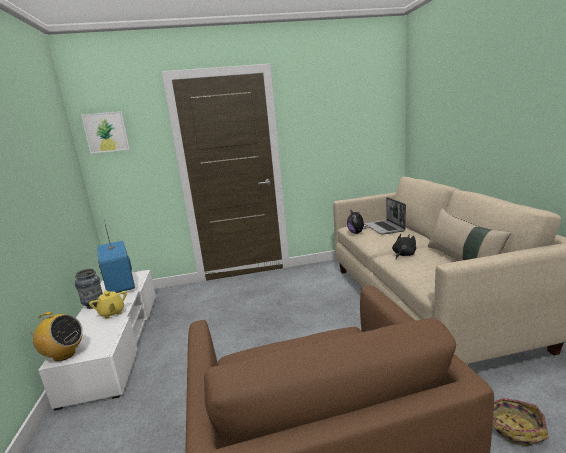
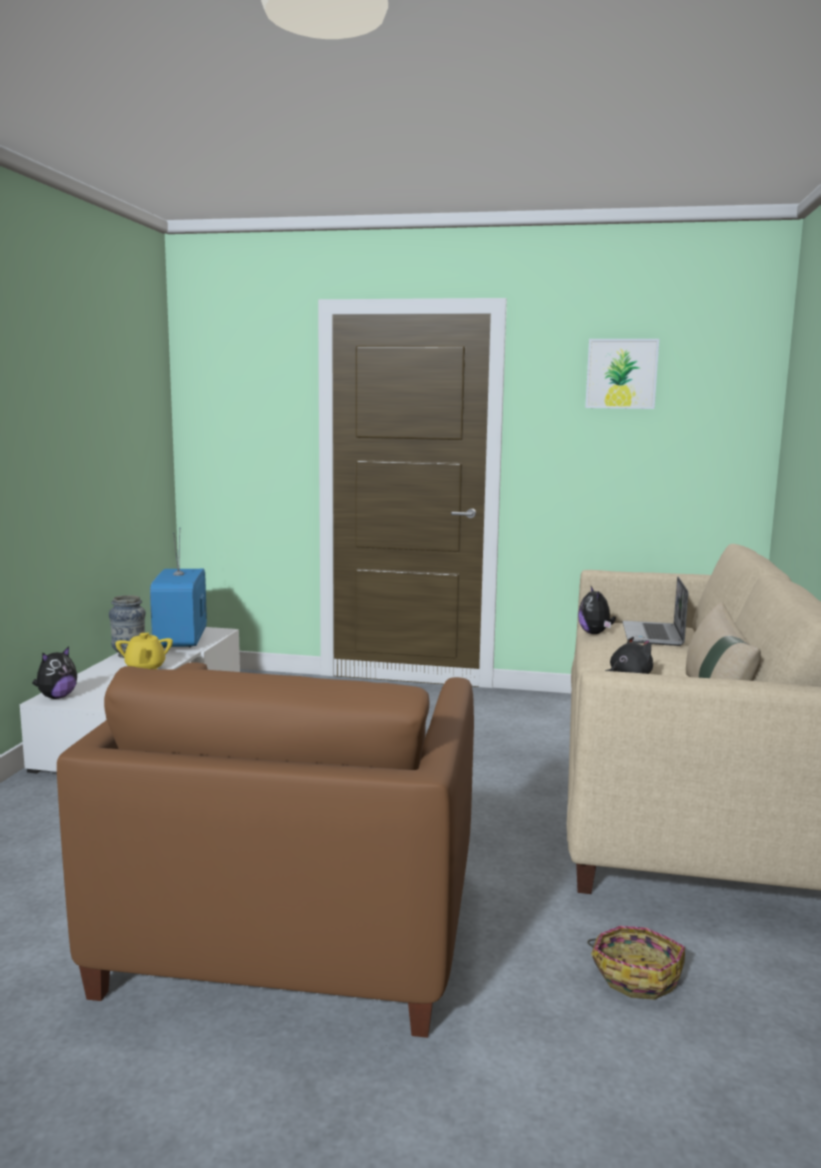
camera: 20 degrees right, 5 degrees down
(64, 354) = (57, 697): radio -> plush toy
(106, 132) = (219, 390): picture -> picture (621, 374)

